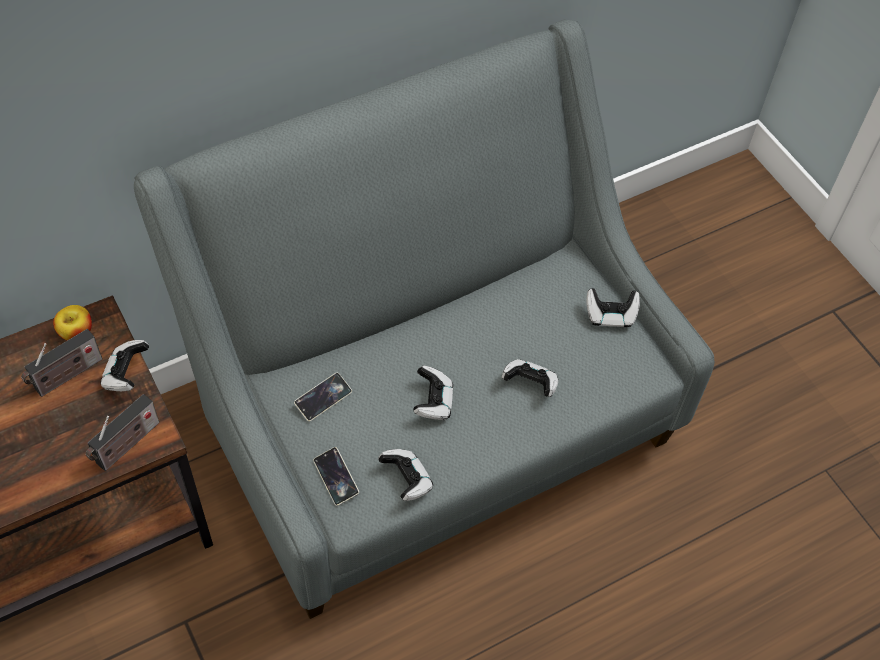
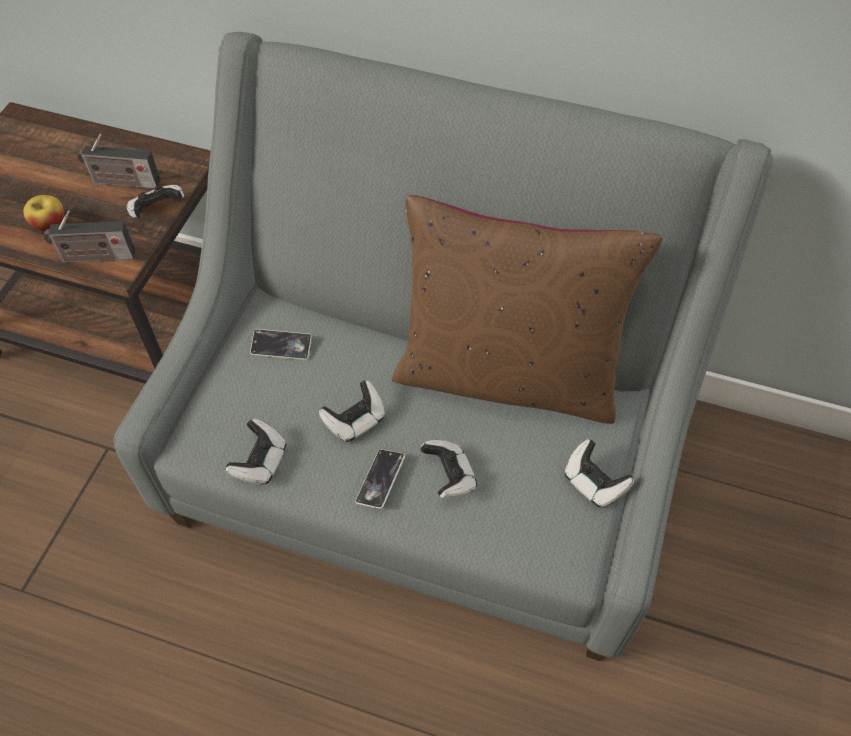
camera: 50 degrees right, 0 degrees up
(76, 332) = (166, 159): apple -> apple (50, 224)
(336, 478) = (216, 412): phone -> phone (380, 480)
(488, 293) = (507, 374): none -> brown pillow

